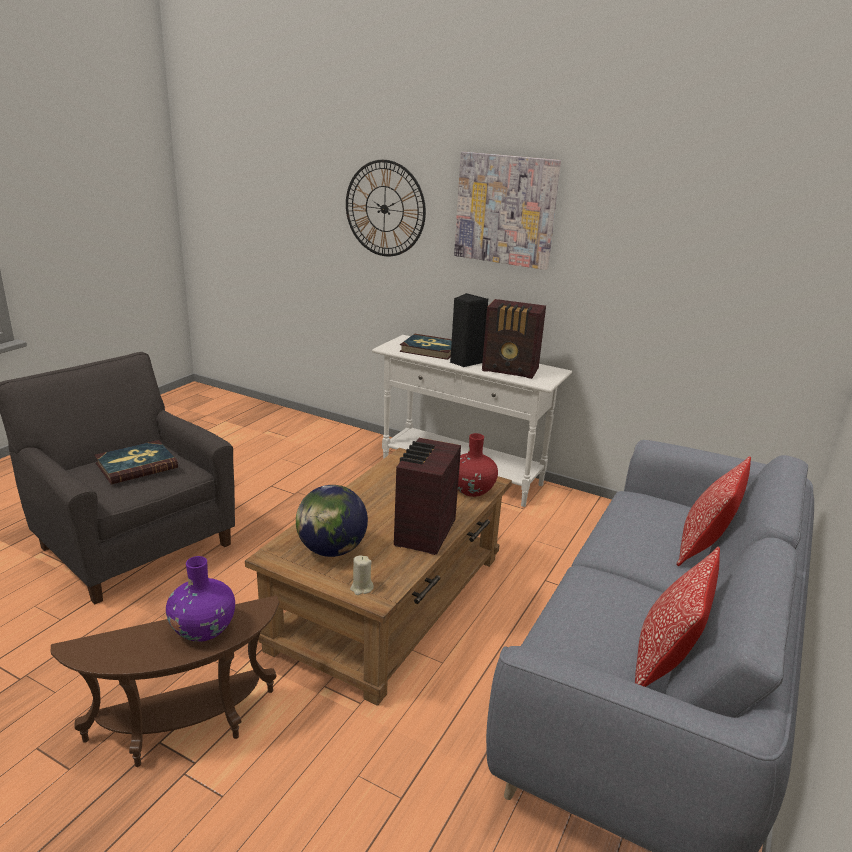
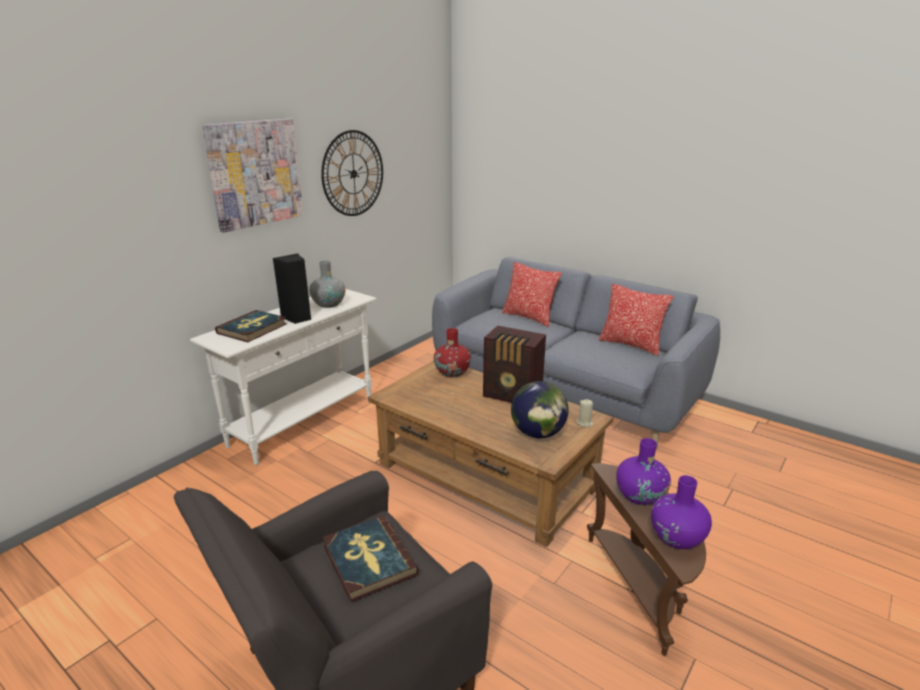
camera: 80 degrees left, 0 degrees up
(119, 650) = (677, 538): none -> purple vase
(384, 209) = (121, 209): wall clock -> wall clock (353, 173)
(511, 370) = (328, 304): radio -> grey vase

